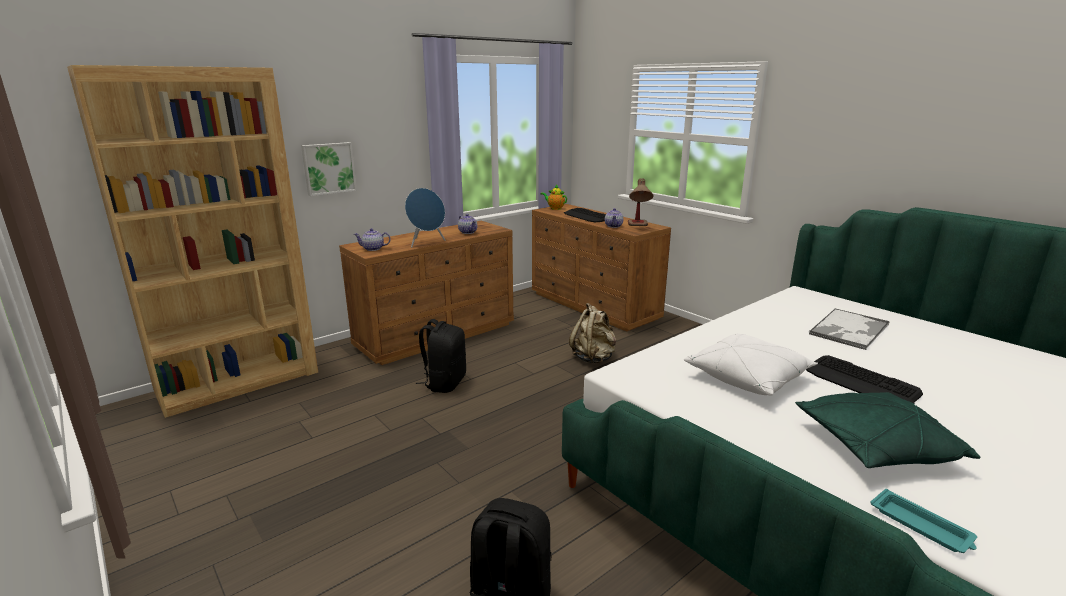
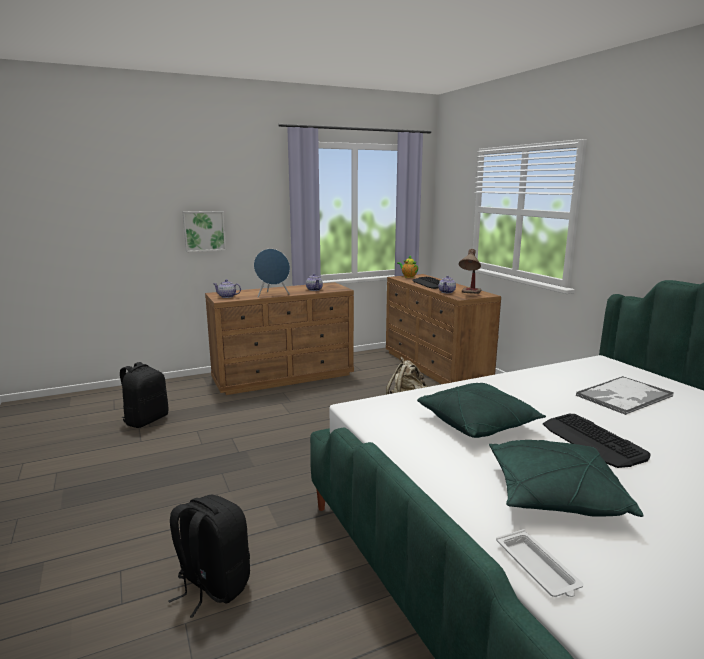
camera: 15 degrees right, 5 degrees down
(239, 381) = (115, 395): brown bookcase -> none
(444, 383) = (266, 414): black backpack -> black backpack (146, 420)
(748, 377) = (478, 423): white pillow -> green pillow
(922, 526) = (537, 569): turquoise tray -> white tray

